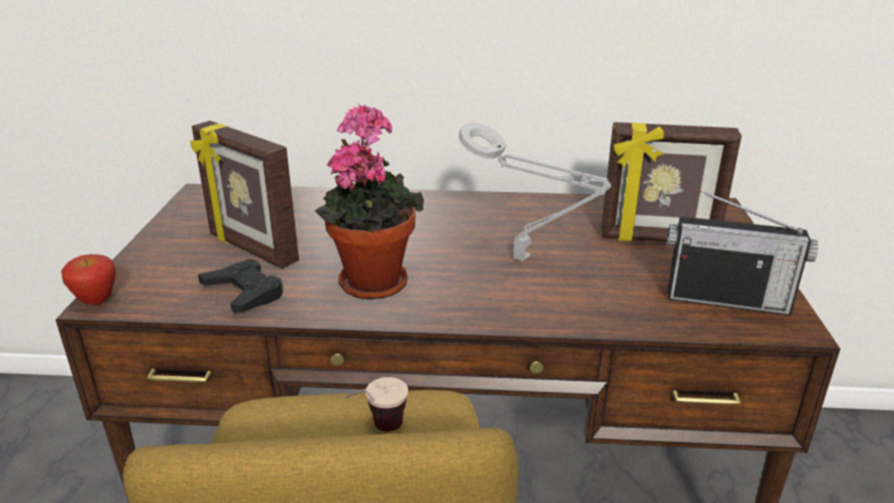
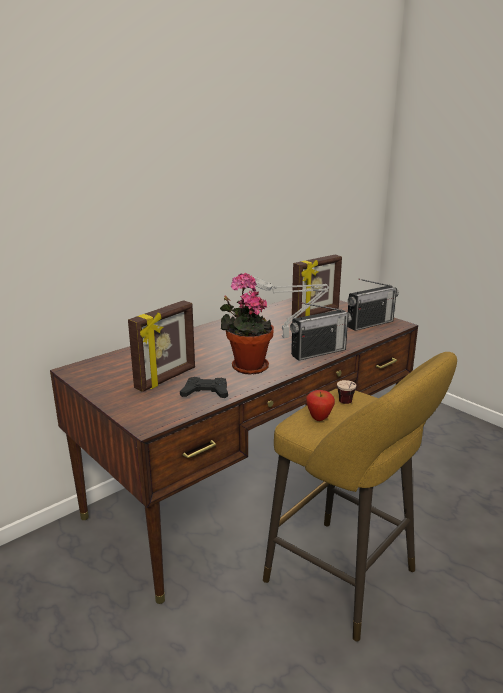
camera: 45 degrees left, 5 degrees down
(97, 302) = (145, 426): apple -> apple (319, 419)
(251, 249) = (166, 378): picture frame -> picture frame turned 45 degrees counterclockwise
(519, 309) = (318, 352): none -> radio

